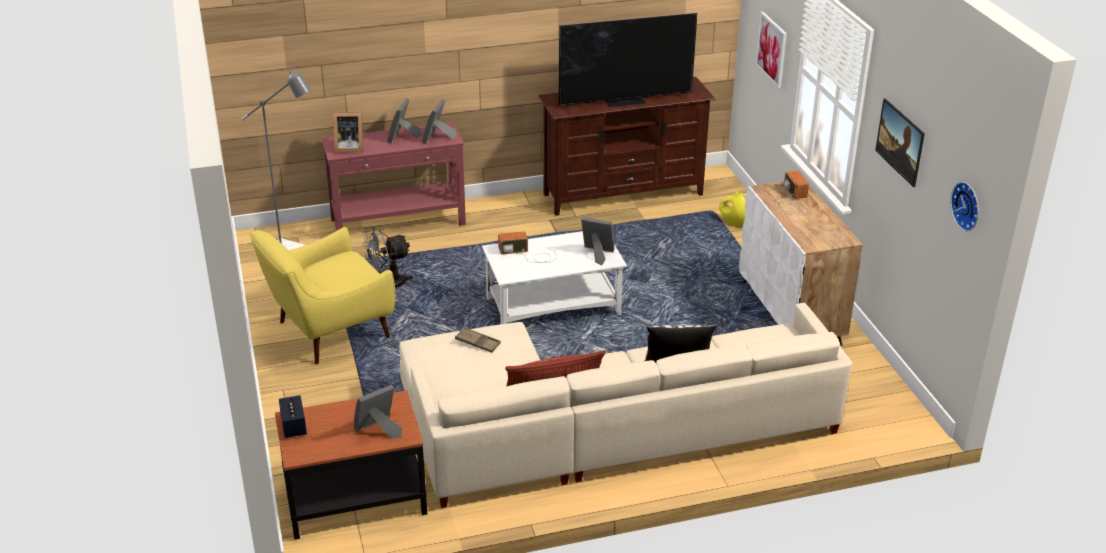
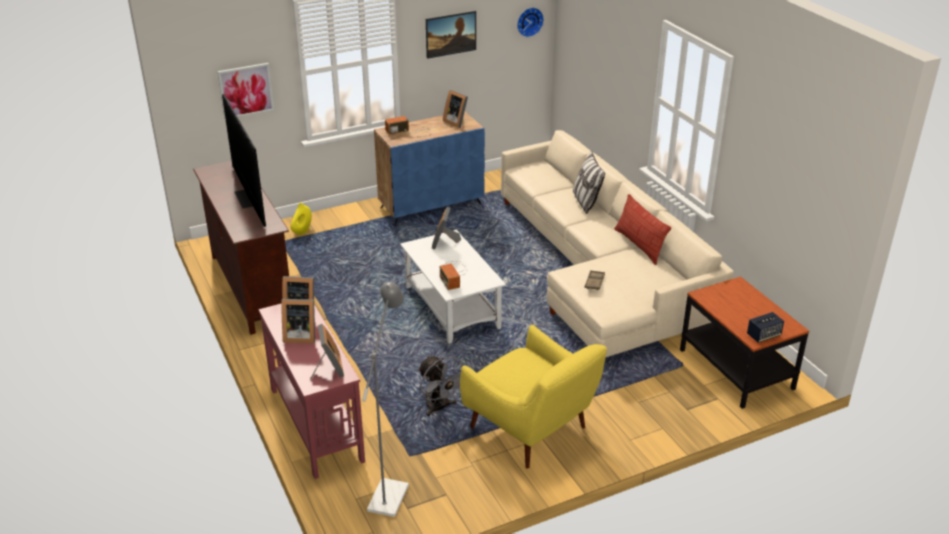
camera: 100 degrees left, 0 degrees up
(379, 430) = (740, 296): picture frame -> picture frame (456, 122)
(791, 313) = (431, 205): white cabinet -> blue cabinet

